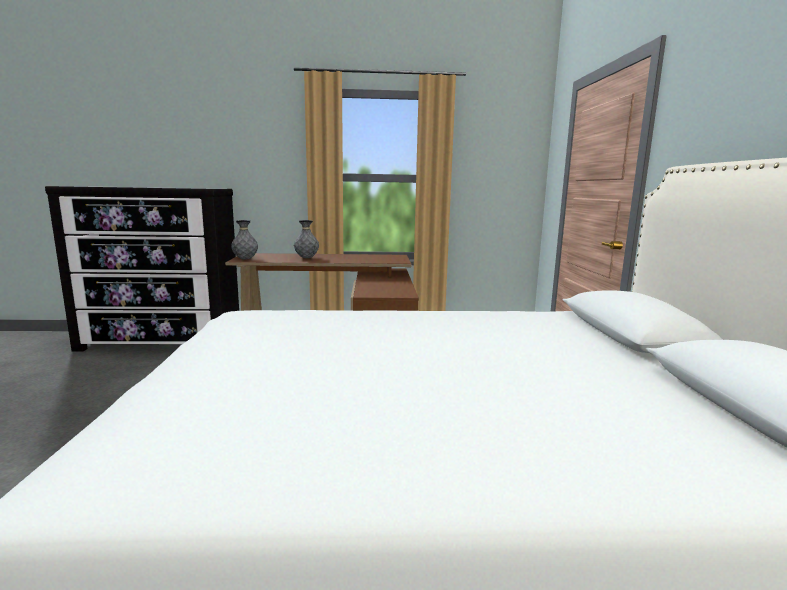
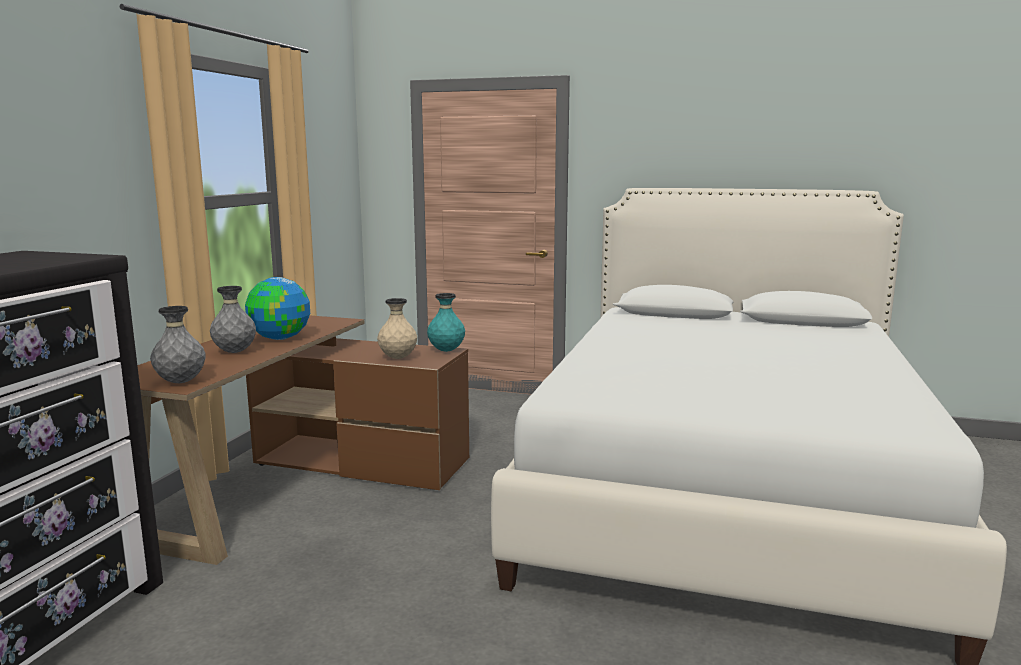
camera: 70 degrees left, 0 degrees up
(342, 259) = (280, 338): none -> globe
(372, 288) = (398, 358): none -> beige vase
(403, 294) = (446, 351): none -> turquoise vase

